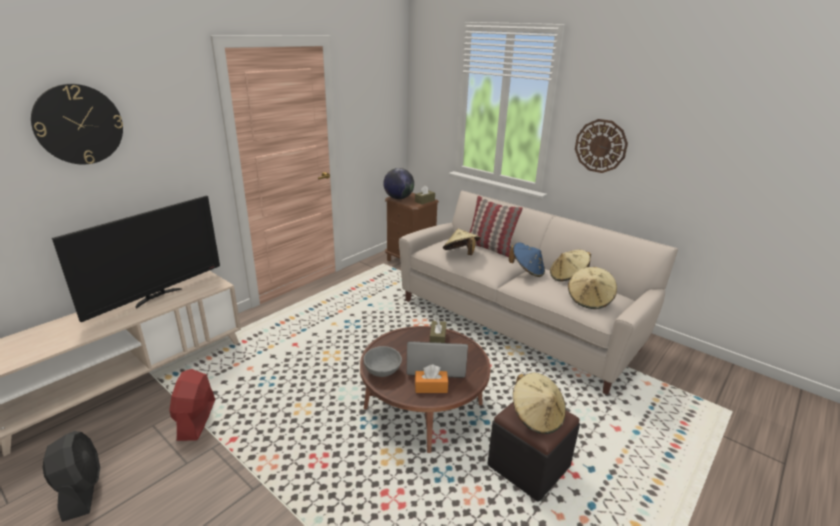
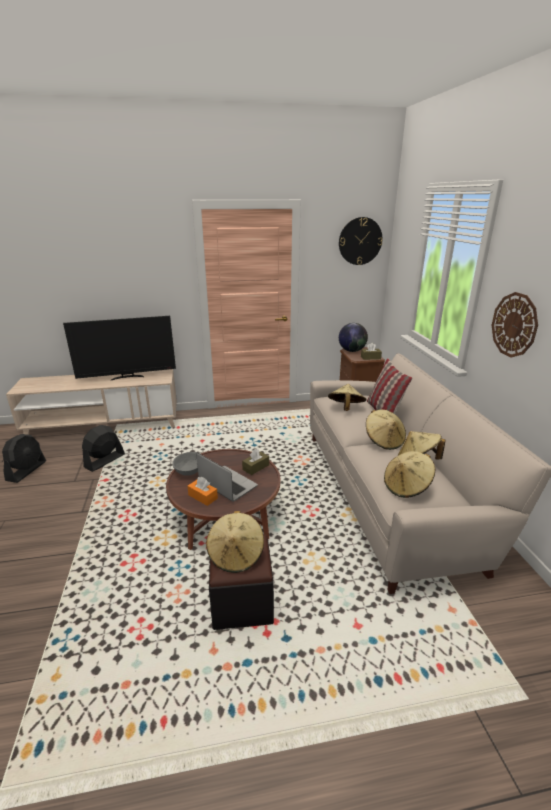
camera: 40 degrees right, 0 degrees up
(79, 124) = (97, 257): wall clock -> wall clock (360, 241)
(197, 420) = (104, 461): red fan -> black fan
(527, 271) = (384, 441): blue hat -> beige hat

